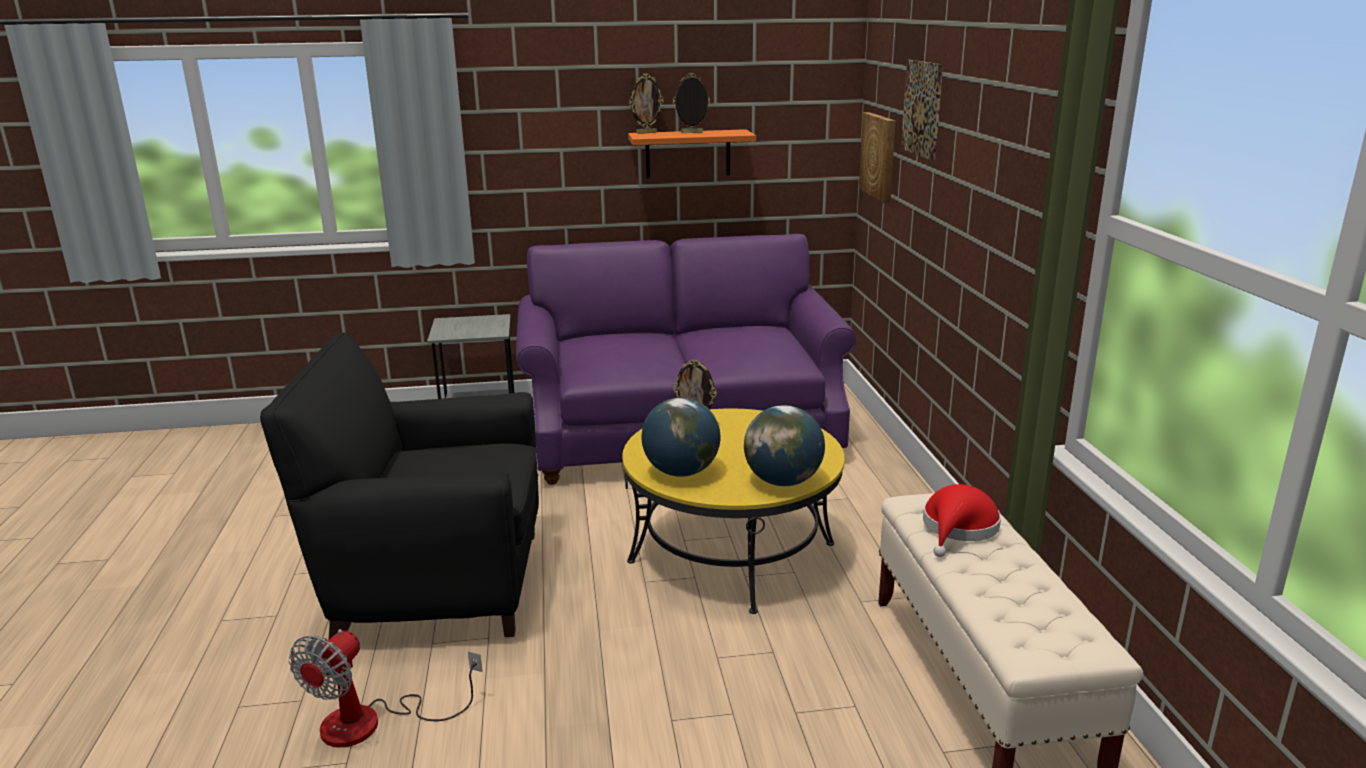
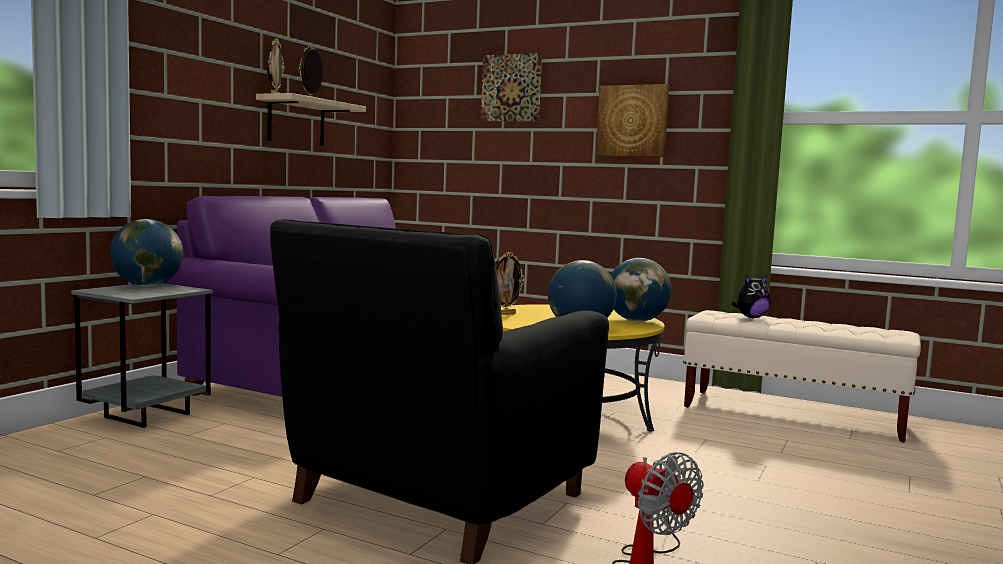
camera: 55 degrees left, 15 degrees down
(486, 321) = (147, 286): none -> globe
(687, 154) = (296, 122): orange shelf -> beige shelf
(879, 156) = (438, 134): picture -> picture (632, 121)
(958, 528) = (751, 317): red hat -> plush toy

